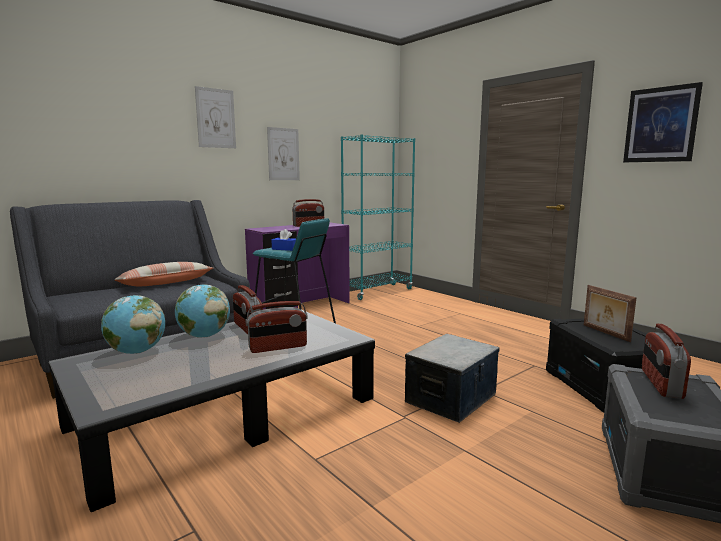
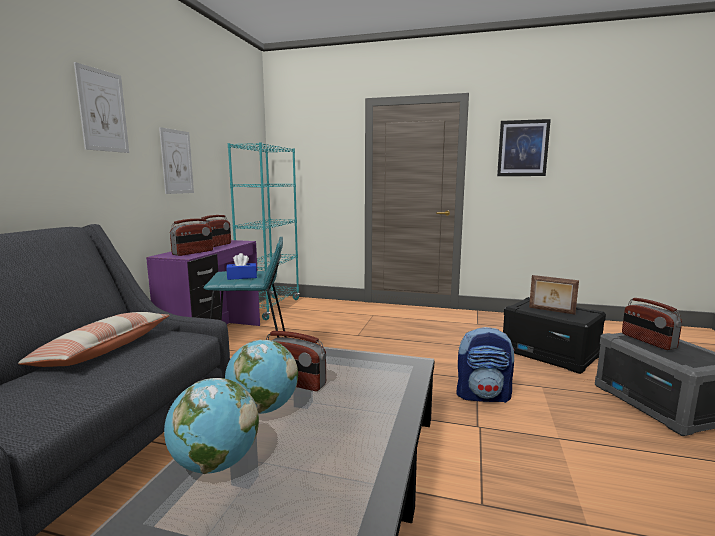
camera: 35 degrees left, 0 degrees up
(278, 347) = (373, 395): radio -> radio (193, 252)
(451, 399) = (483, 396): storage box -> backpack

